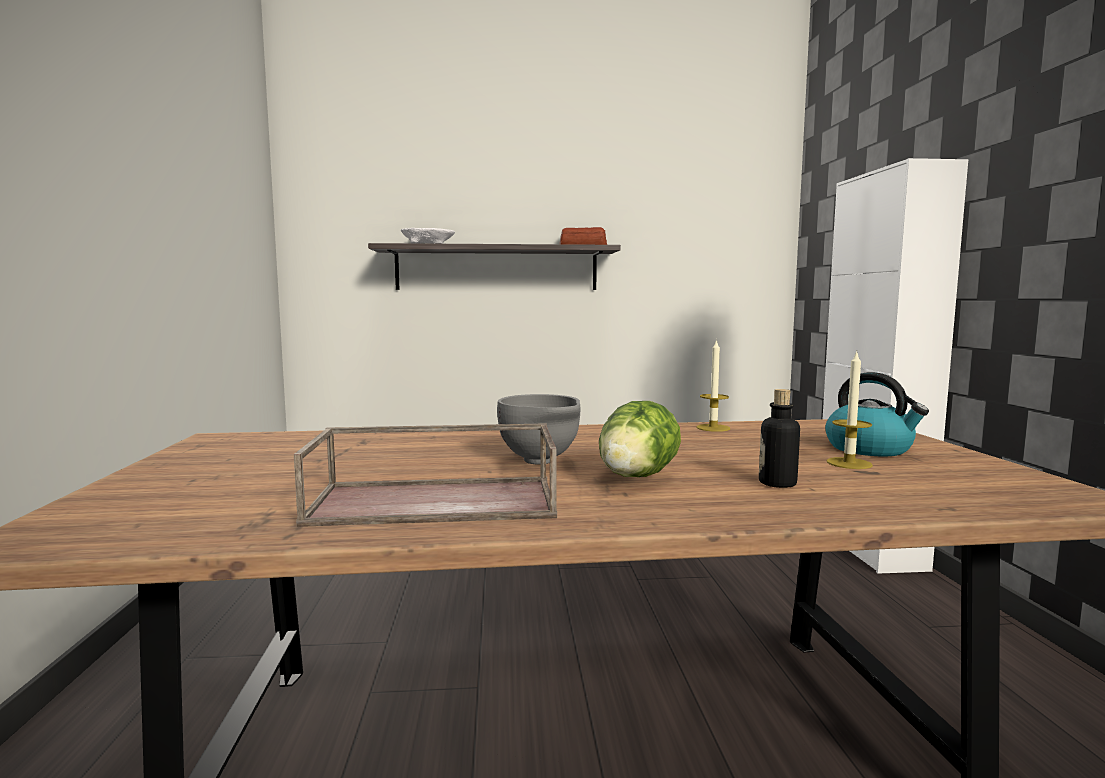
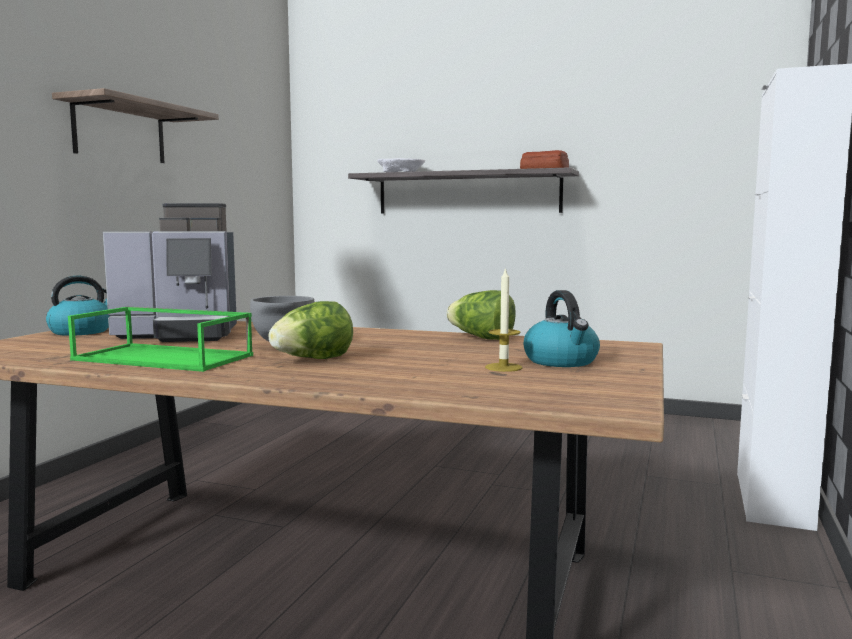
camera: 25 degrees right, 0 degrees up
(112, 170) = (120, 132): none -> shelf
(180, 469) = (82, 331): none -> kettle
(354, 458) = (181, 334): none -> coffee machine
(438, 500) = (166, 357): brown tray -> green tray
(713, 428) = (482, 338): candle -> lettuce
(777, 483) = (400, 372): bottle -> none

